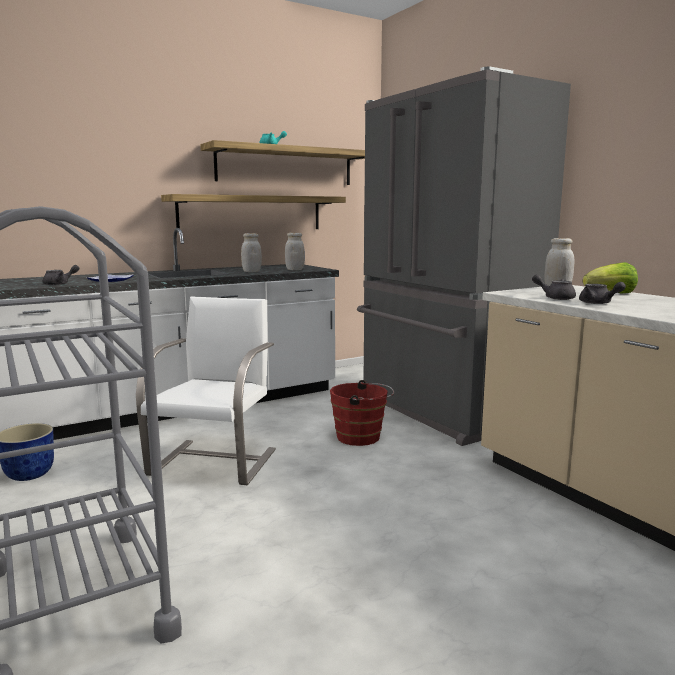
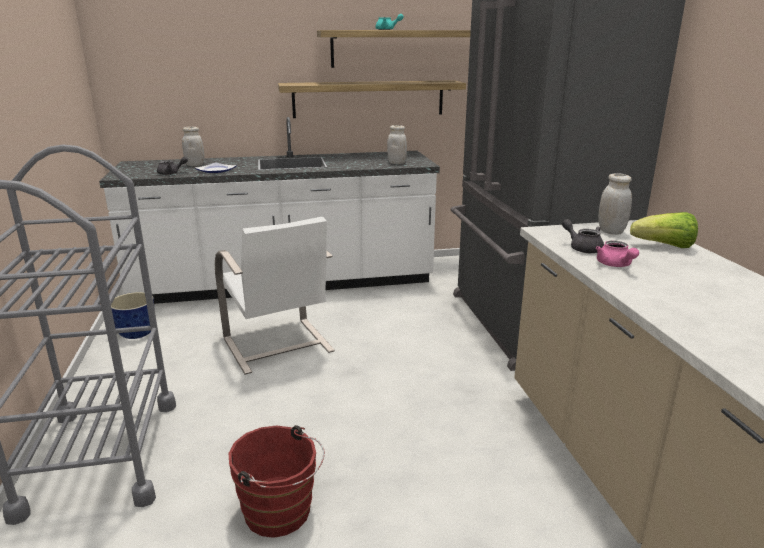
camera: 20 degrees right, 10 degrees up
(215, 461) = (278, 346): white chair -> white chair turned 120 degrees clockwise
(251, 271) = (352, 163): white jar -> white jar (195, 165)
(362, 437) = (421, 343): red bucket -> red bucket (281, 514)
(598, 303) = (615, 265): grey teapot -> pink teapot

